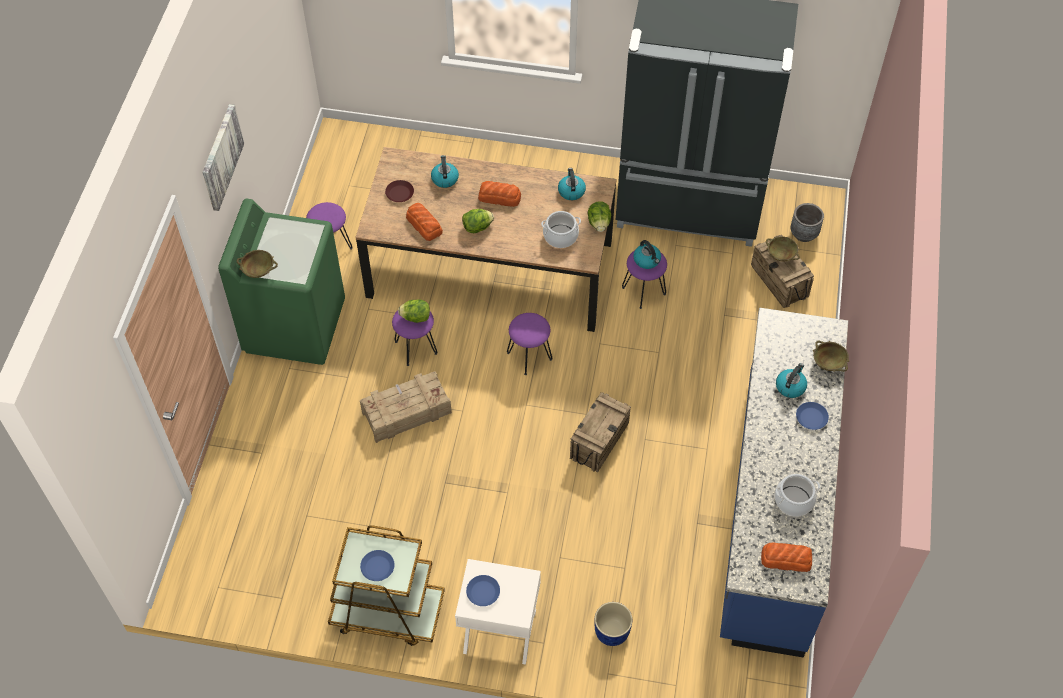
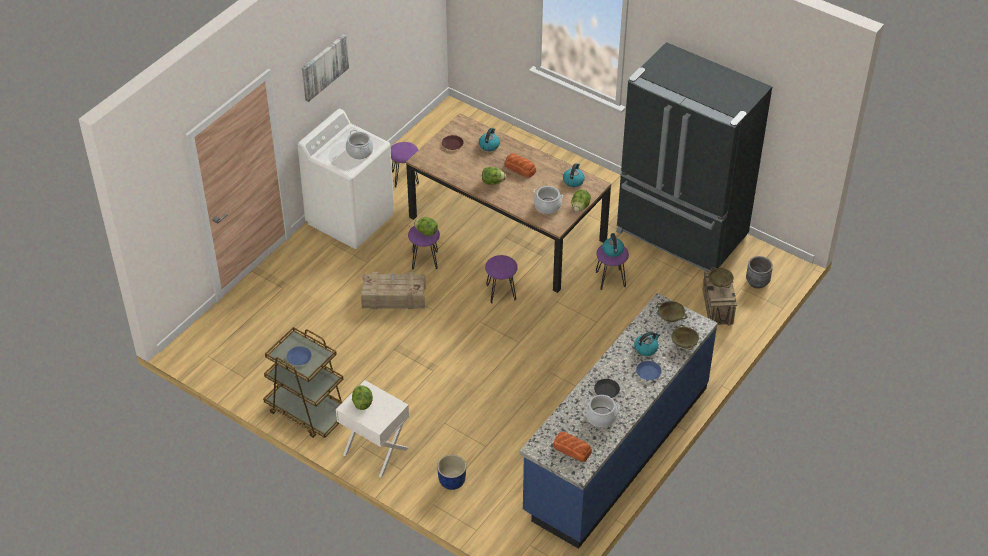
camera: 25 degrees right, 10 degrees down
(258, 271) = (324, 156): beige bowl -> beige bowl (670, 318)
(295, 325) = (351, 218): green washing machine -> white washing machine
(300, 248) = (360, 151): none -> cooking pot
(424, 224) = (457, 168): bread -> none
(483, 592) = (362, 403): blue plate -> lettuce
(599, 441) = (517, 362): crate -> none
(779, 461) = (607, 390): none -> black plate

